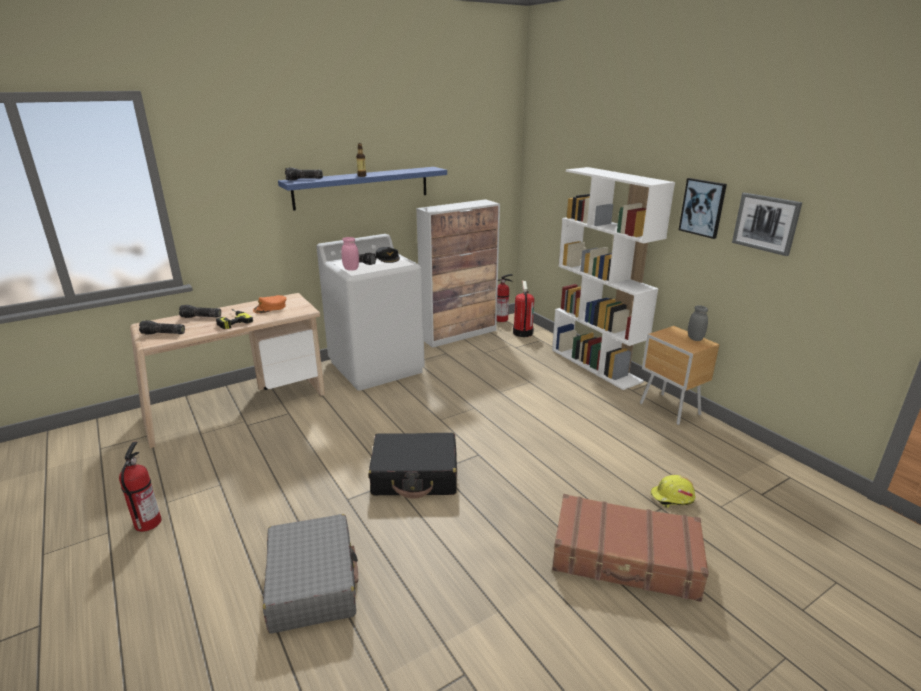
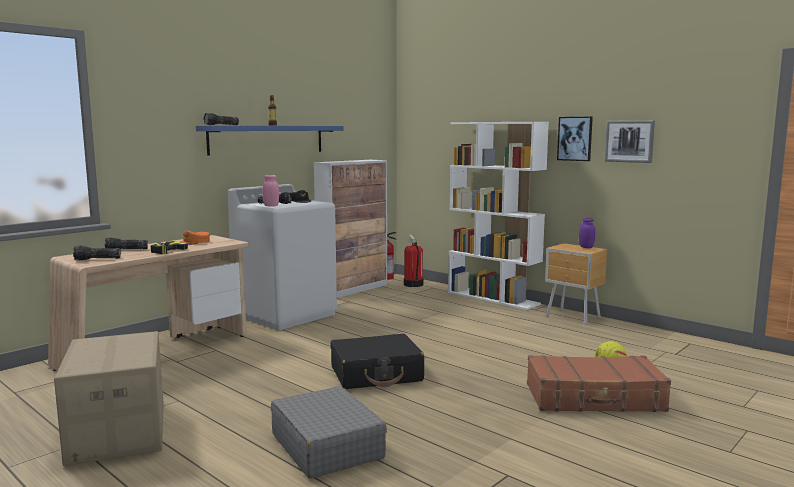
camera: 15 degrees left, 15 degrees down
(148, 522) = (117, 432): fire extinguisher -> cardboard box
(695, 338) = (586, 247): grey jar -> purple jar

